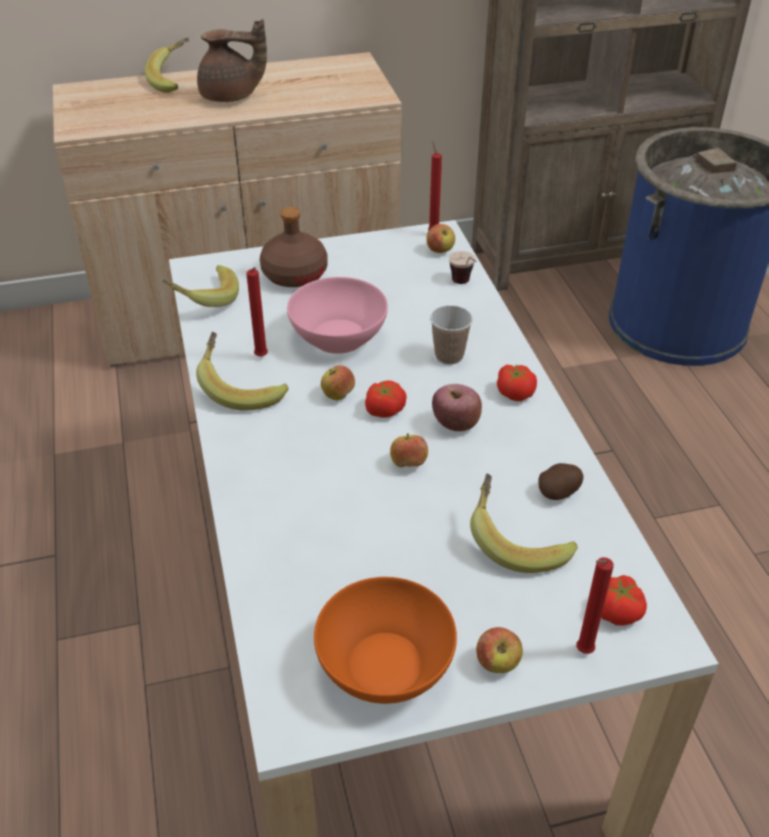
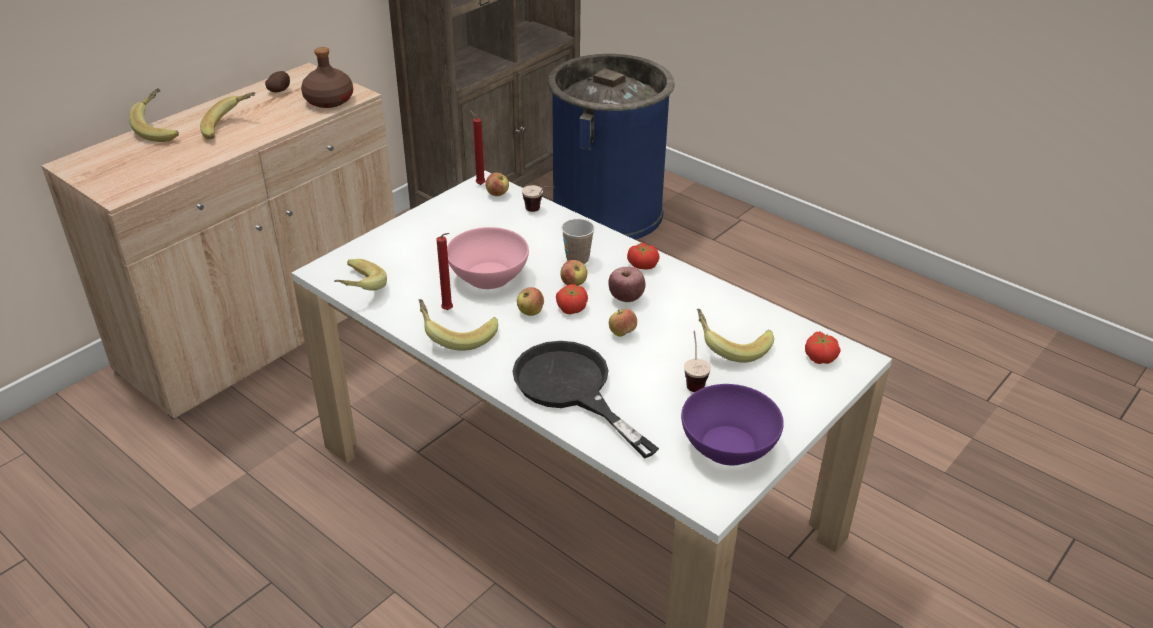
camera: 35 degrees left, 5 degrees down
(231, 97) = (231, 128): brown teapot -> banana
(288, 503) = (572, 389): none -> black frying pan
(294, 274) = (407, 247): brown bottle -> brown bottle (328, 100)
(386, 665) = (729, 445): orange bowl -> purple bowl
(430, 560) = (694, 379): none -> cup
(497, 663) = (786, 413): apple -> apple (573, 284)
(559, 492) = (727, 310): potato -> potato (280, 90)
(582, 652) = (823, 386): red candle -> none

